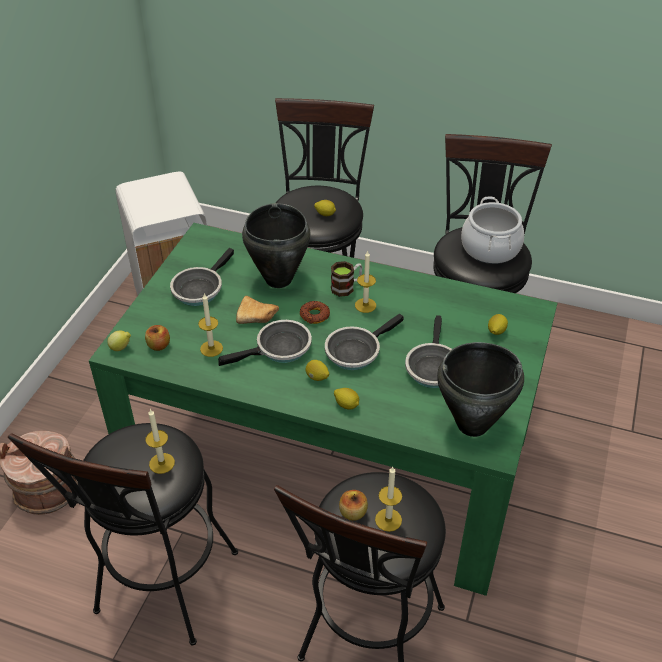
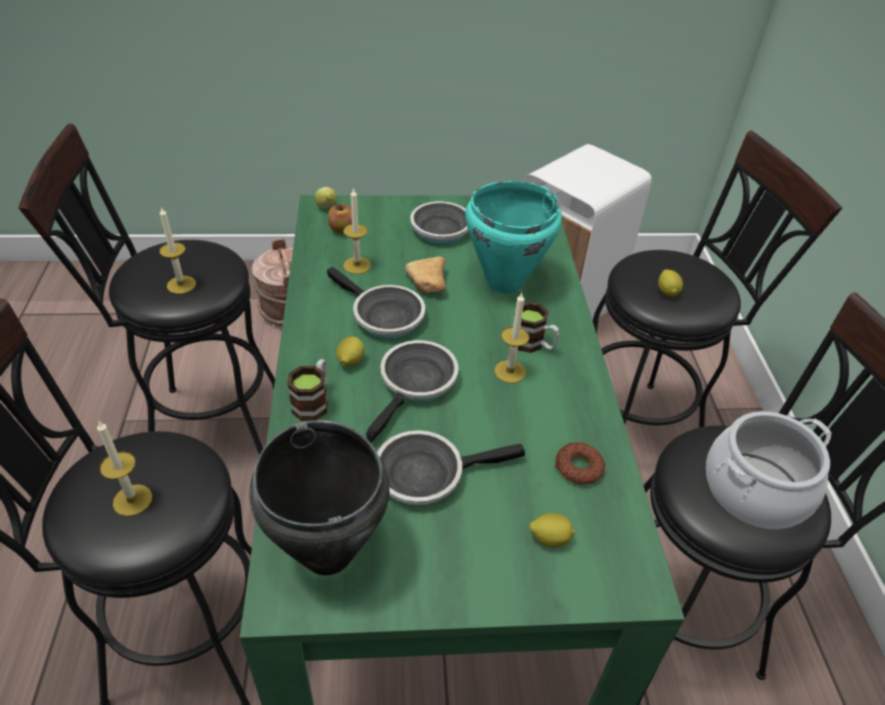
camera: 65 degrees right, 0 degrees up
(278, 280) = (503, 282): black cooking pot -> turquoise cooking pot
(314, 315) = (460, 330): donut -> donut (578, 467)
(347, 405) = (313, 401): lemon -> mug
(353, 513) = (138, 460): apple -> none
(355, 351) = (416, 384): frying pan -> frying pan turned 90 degrees clockwise

